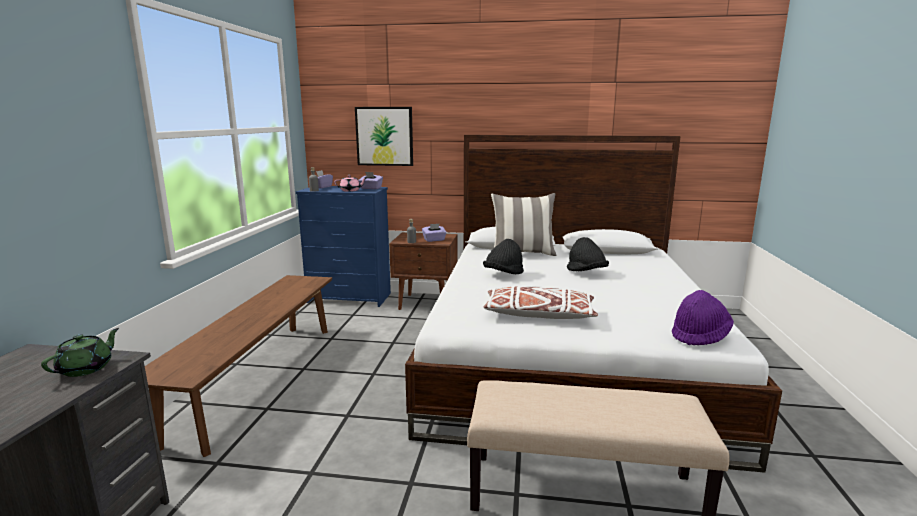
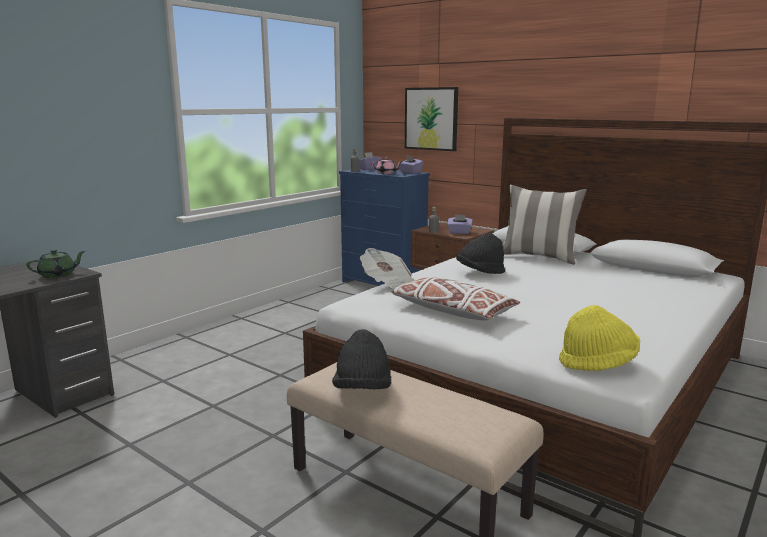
camera: 30 degrees right, 0 degrees up
(259, 378) = (246, 332): brown bench -> none
(448, 299) = (387, 283): none -> newspaper
(586, 272) = (579, 285): black hat -> black hat (362, 390)
(699, 336) = (597, 363): purple hat -> yellow hat

